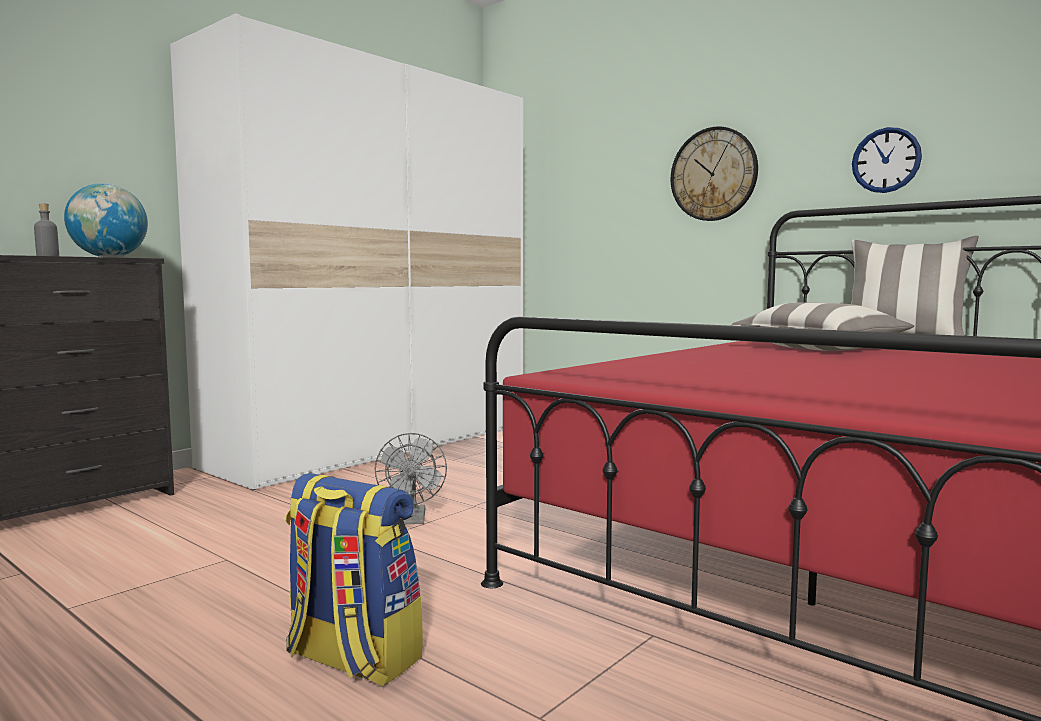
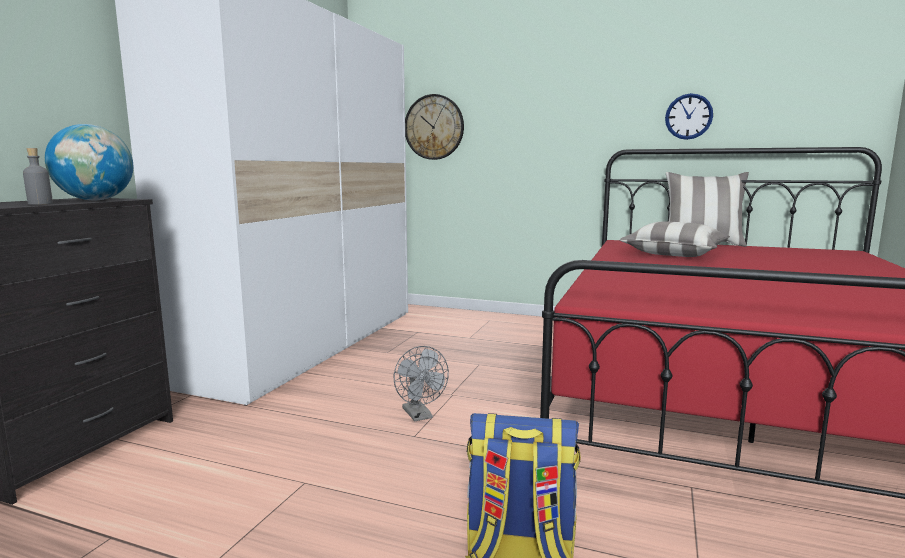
camera: 20 degrees left, 5 degrees up
(713, 174) = (559, 118): wall clock -> wall clock (434, 127)

